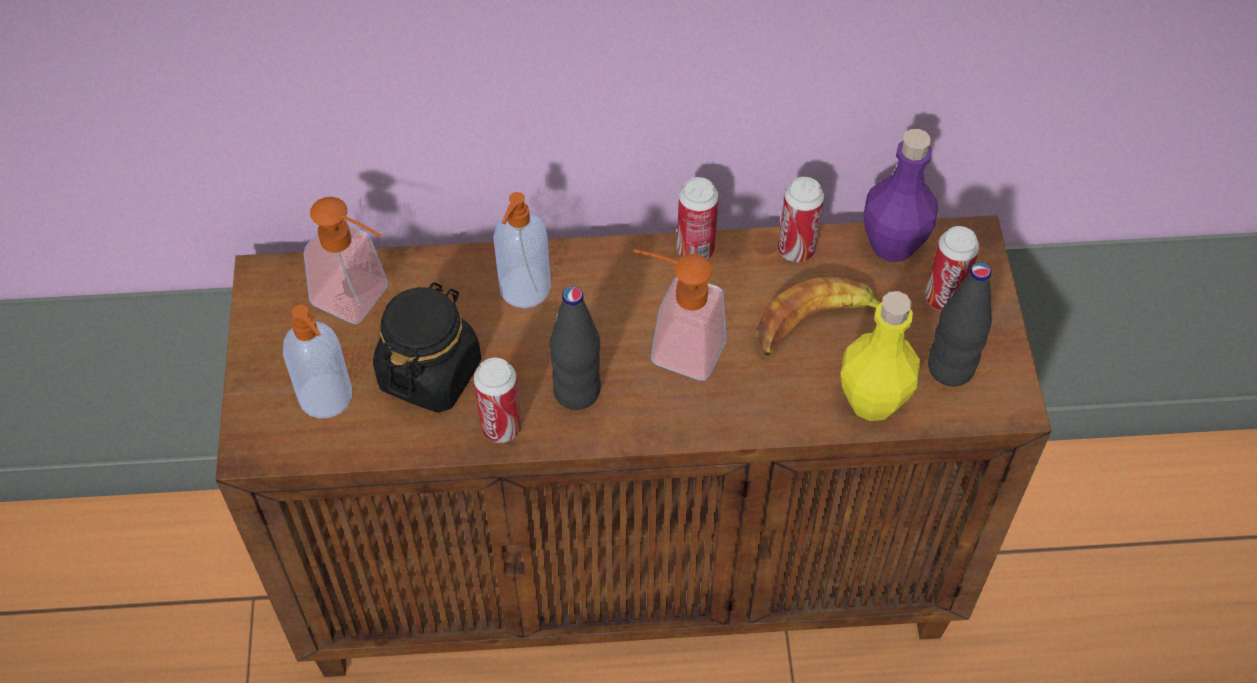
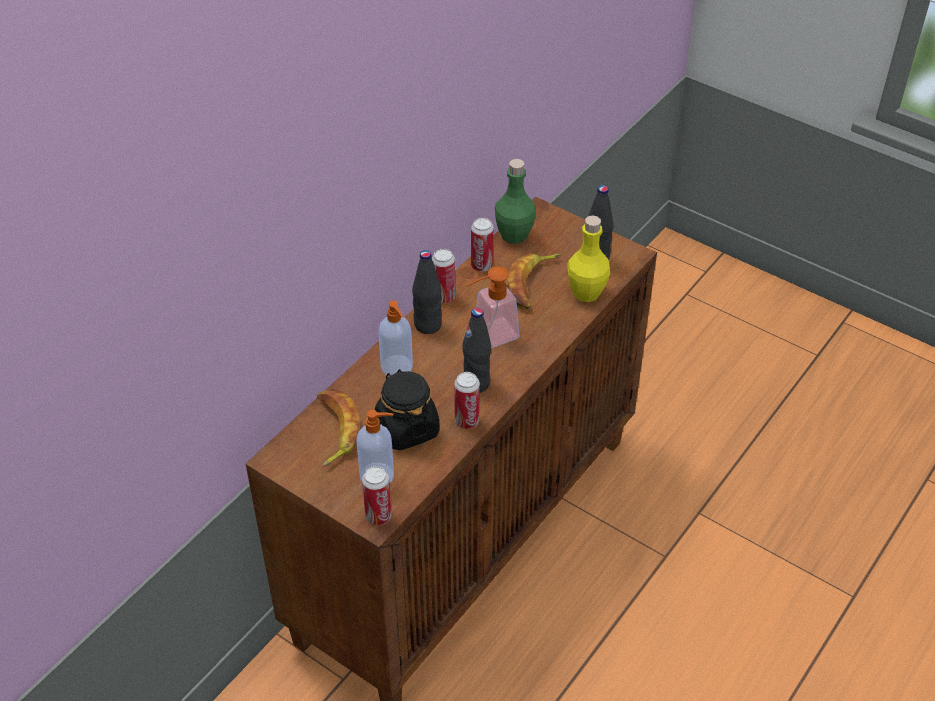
camera: 50 degrees left, 10 degrees down
(361, 301) = (334, 430): soap dispenser -> banana
(627, 269) = (427, 325): none -> black bottle
(893, 244) = (514, 235): purple bottle -> green bottle
(943, 298) = (559, 239): can -> can (378, 516)

